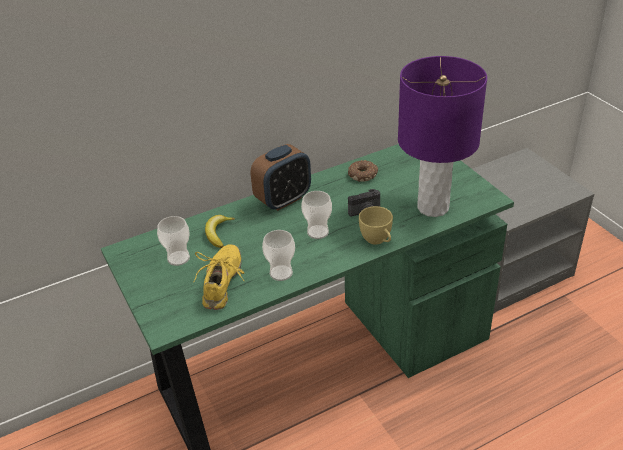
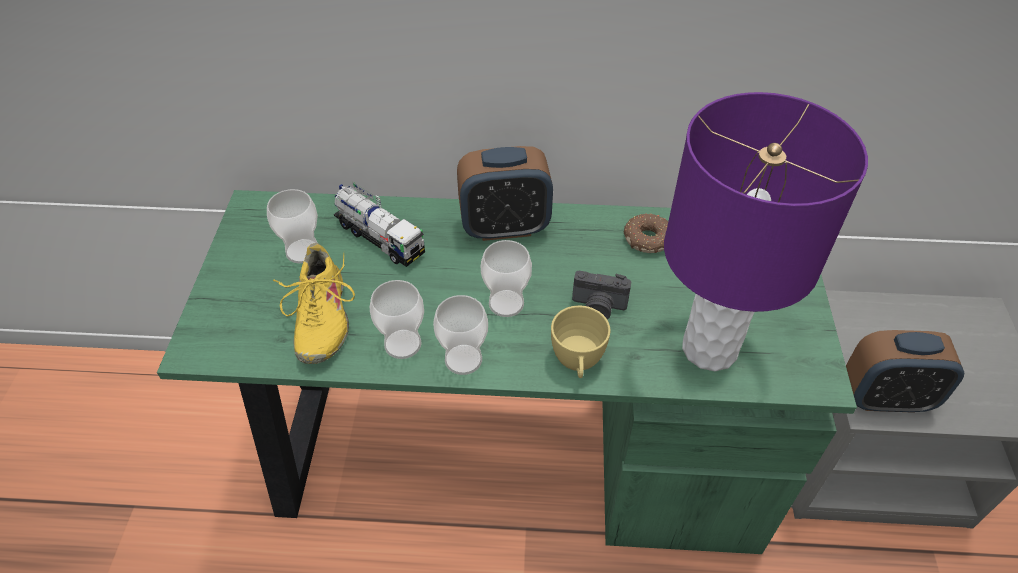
camera: 30 degrees right, 10 degrees up
(218, 233) = (380, 238): banana -> toy truck
(223, 283) = (320, 318): yellow shoe -> yellow shoe turned 135 degrees clockwise
(319, 265) = (463, 359): none -> cup
(510, 211) = (885, 398): none -> alarm clock

